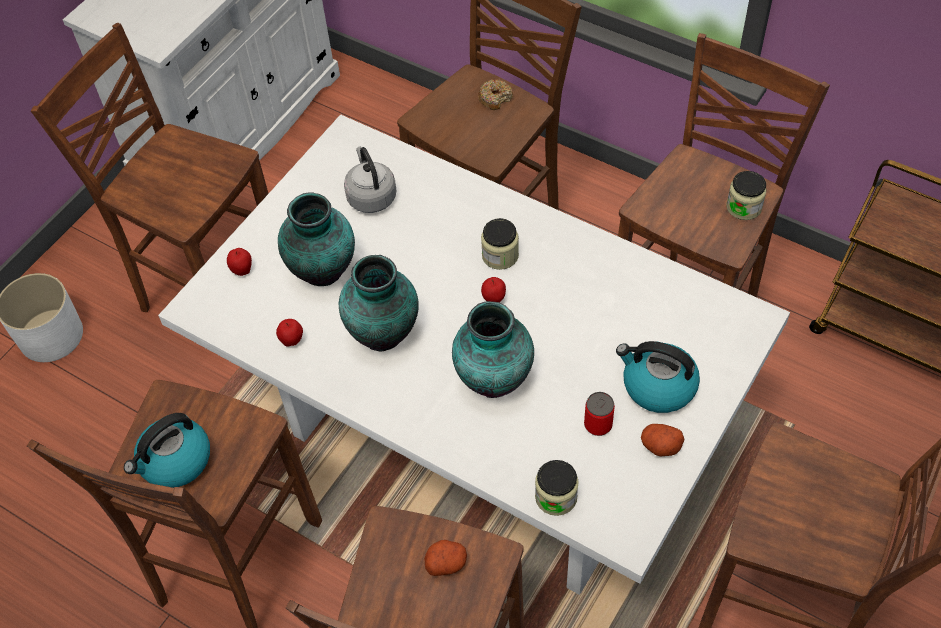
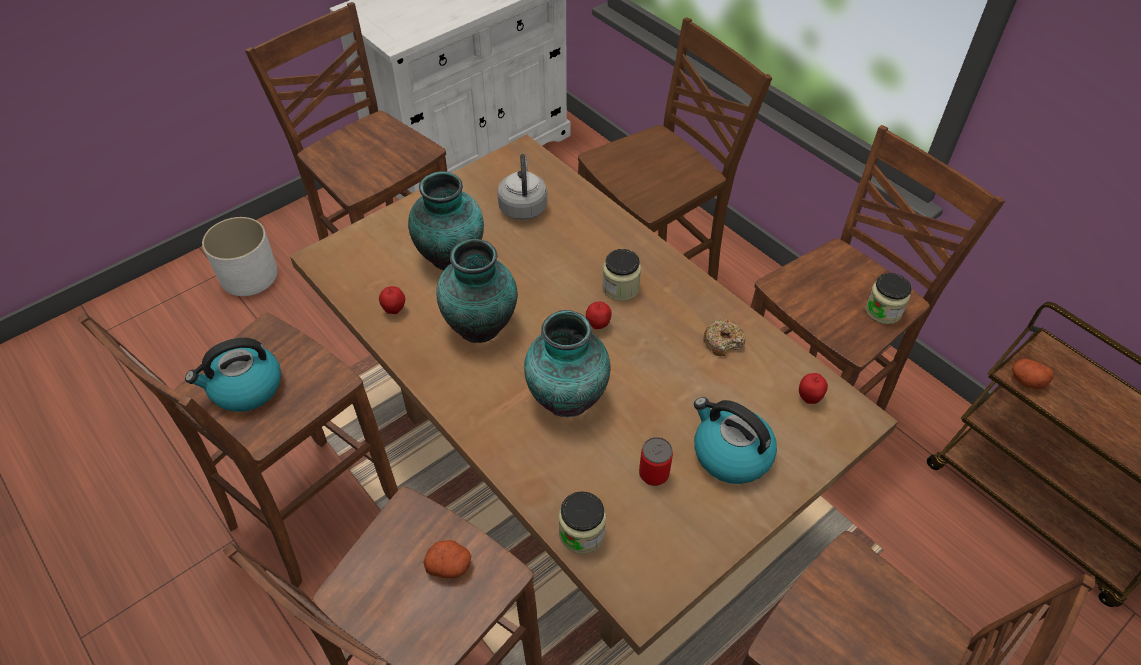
camera: 15 degrees right, 5 degrees down
(242, 270) = (380, 238): apple -> apple (809, 398)
(476, 441) = (568, 471): white dining table -> brown dining table
(495, 98) = (675, 158): donut -> donut (723, 341)
(660, 446) = (711, 515): potato -> potato (1026, 380)

